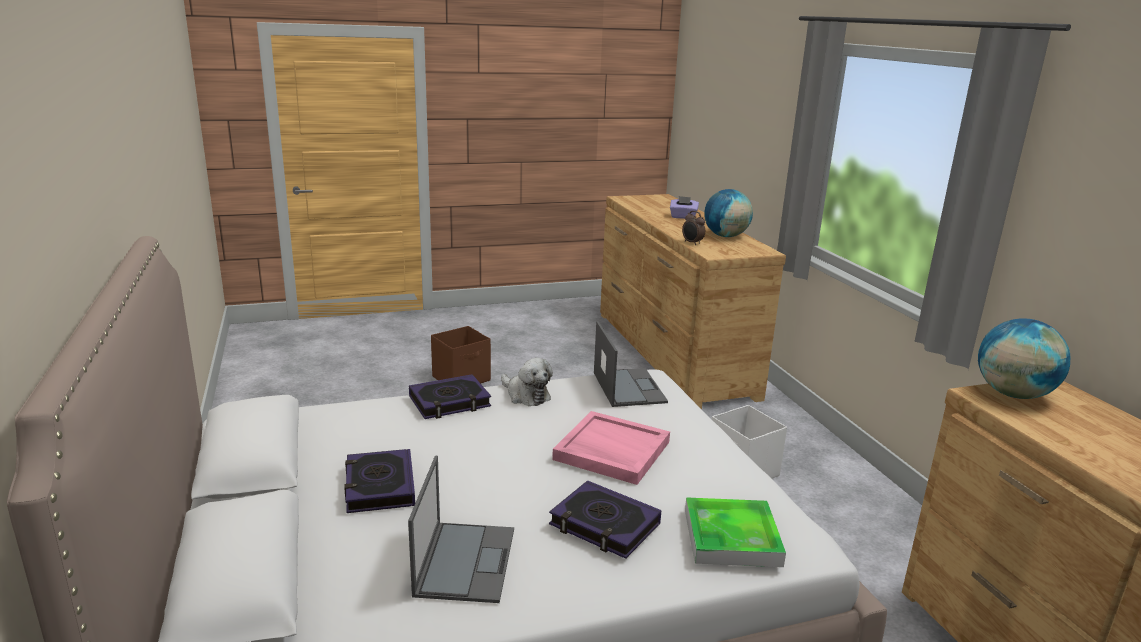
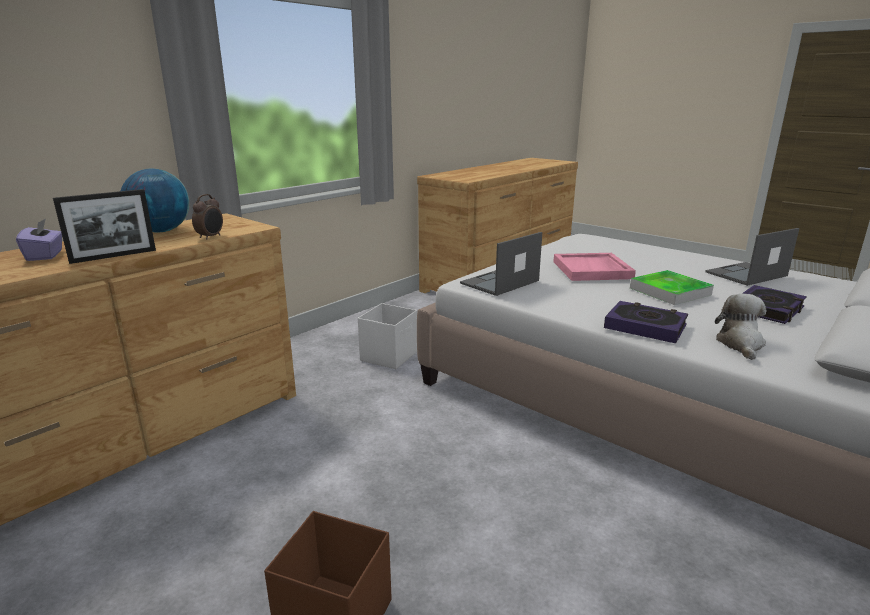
camera: 120 degrees left, 0 degrees up
(526, 395) = (576, 307): plush toy -> plush toy (740, 344)
(604, 525) = (657, 258): book -> none
(664, 225) = (114, 256): none -> picture frame
(731, 537) = (610, 241): tray -> tray (670, 291)
(1013, 394) = (456, 178): globe -> none

